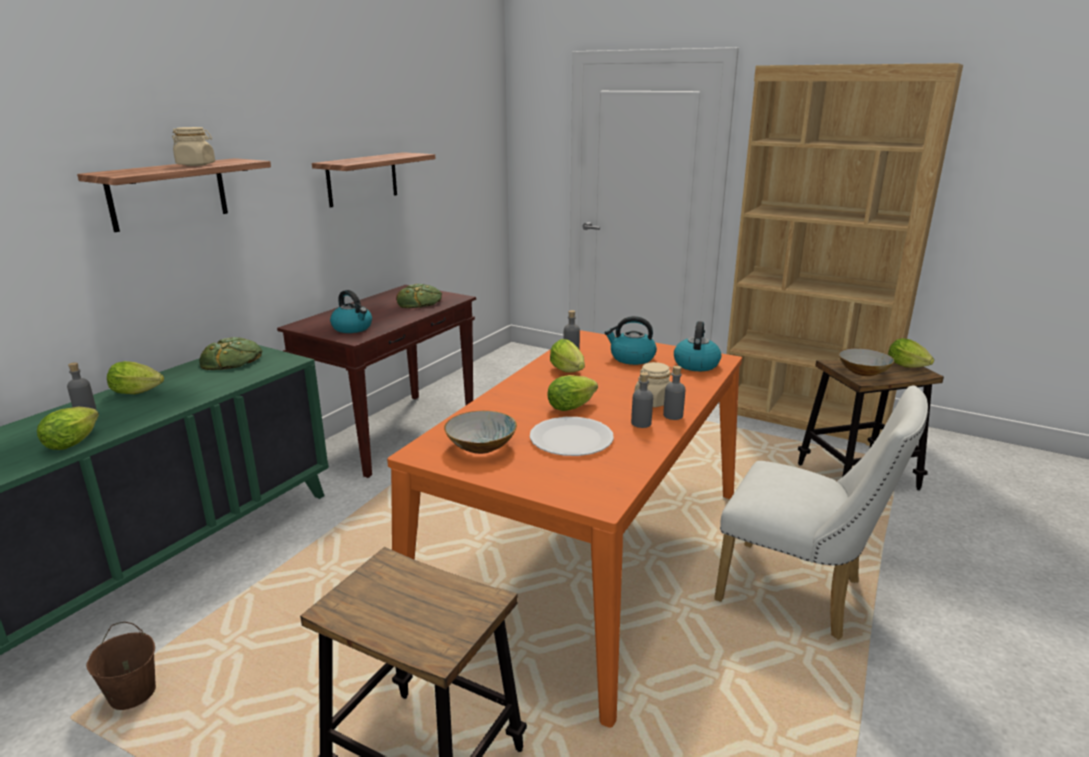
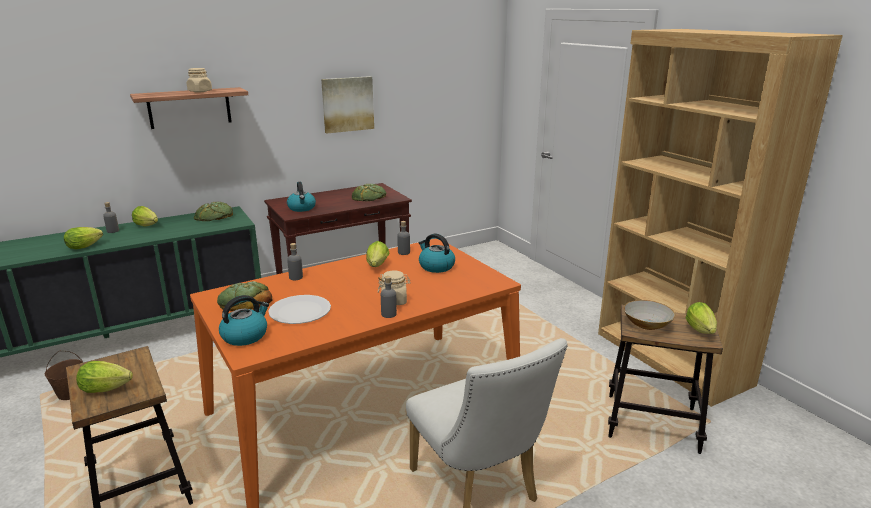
camera: 30 degrees right, 0 degrees up
(362, 179) = (347, 104): shelf -> picture
(481, 446) = (245, 301): bowl -> bread
(573, 406) = (338, 291): lettuce -> lettuce (109, 389)
(641, 423) = (359, 313): grey bottle -> grey bottle (296, 277)
(696, 364) = (474, 282): kettle -> kettle (245, 336)

